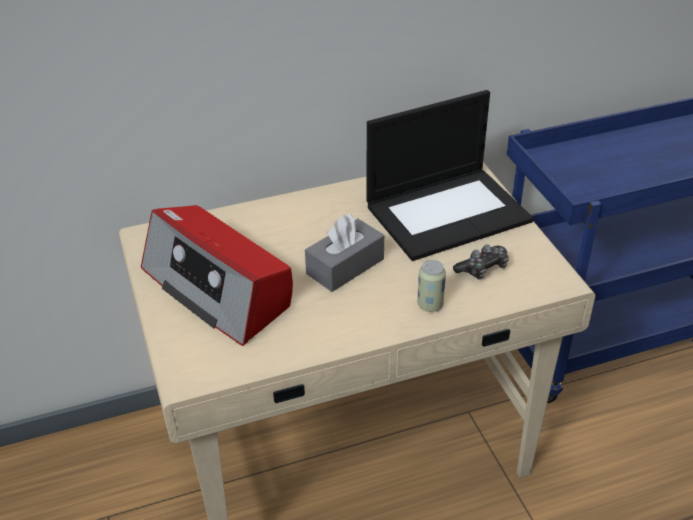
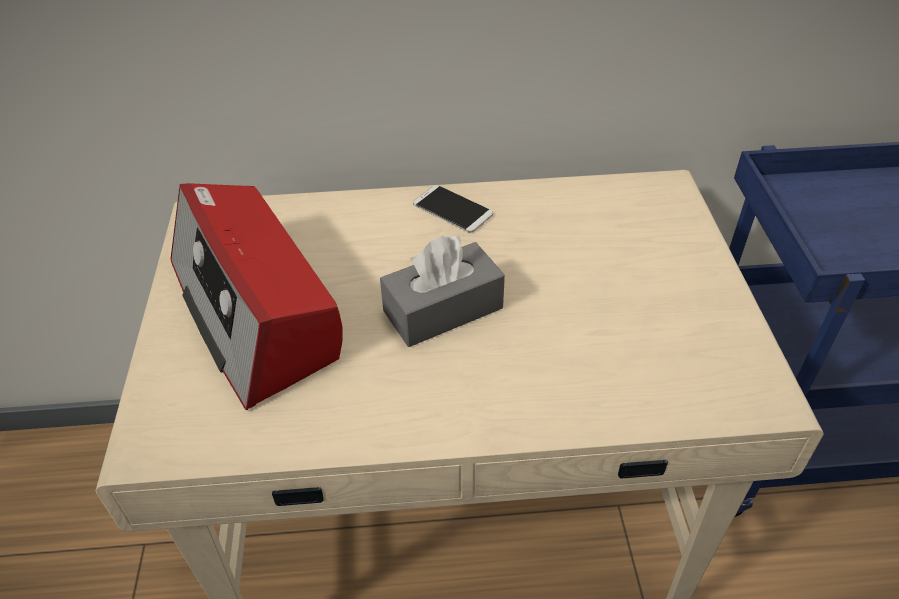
camera: 15 degrees right, 5 degrees up
(326, 203) = (452, 209): none -> phone
(430, 305) = (547, 398): can -> none
(448, 212) = (621, 251): laptop -> none
(482, 268) = (647, 352): game controller -> none

